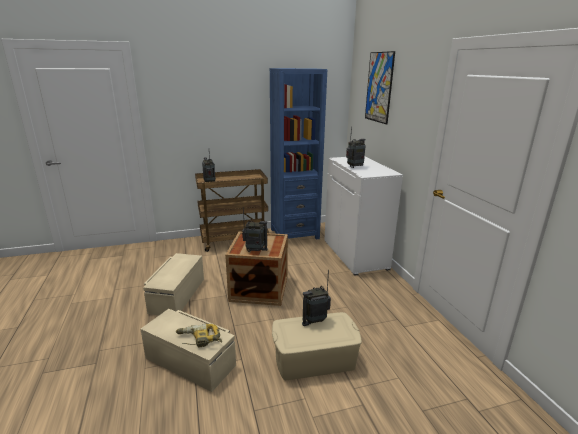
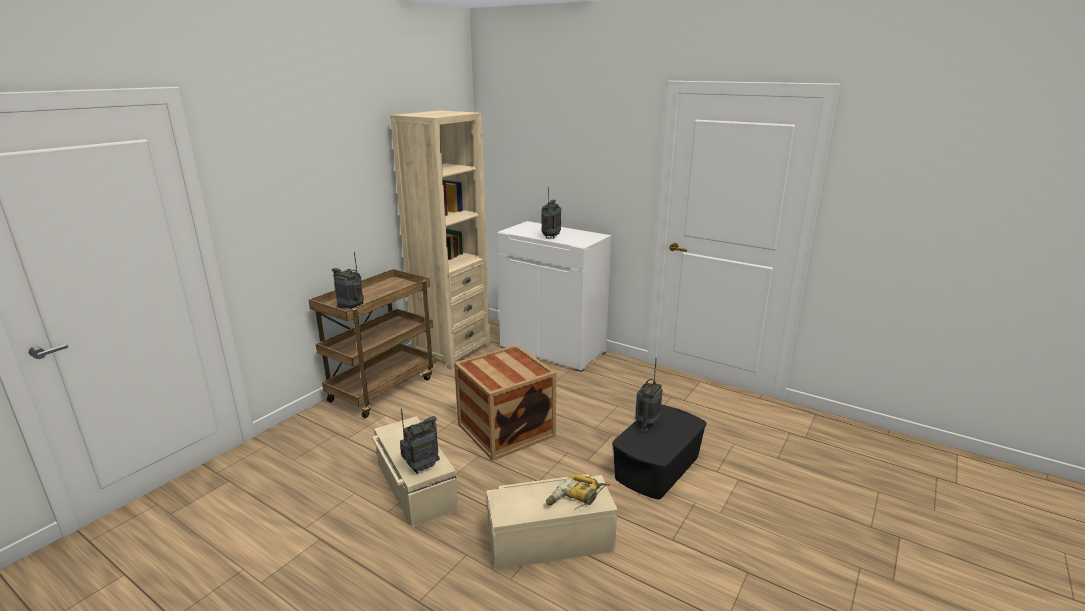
camera: 40 degrees left, 0 degrees up
(255, 251) = (513, 376): radio -> radio (422, 468)
(294, 234) = (451, 351): blue bookcase -> beige bookcase
(314, 359) = (656, 467): beige storage box -> black storage box
(379, 87) = (543, 132): picture -> none

